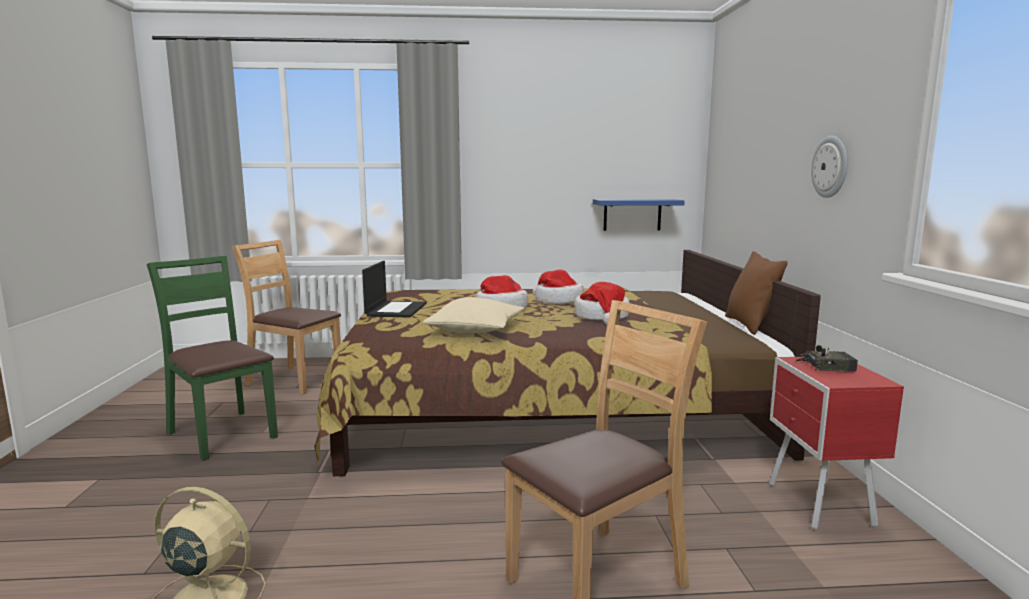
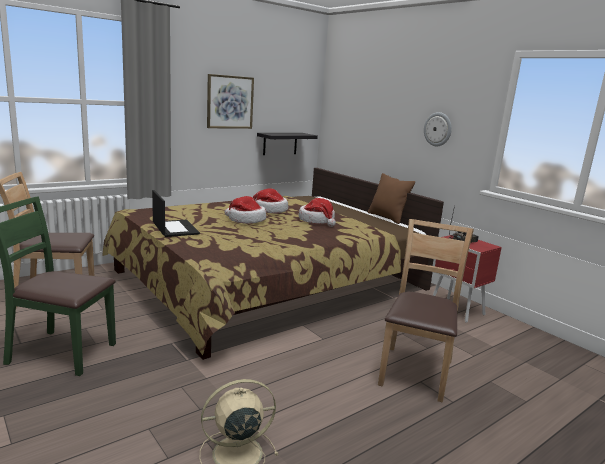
camera: 35 degrees left, 5 degrees up
(475, 330) = (263, 239): beige pillow -> none
(549, 158) = (230, 102): none -> picture
(632, 214) = (280, 143): blue shelf -> black shelf

